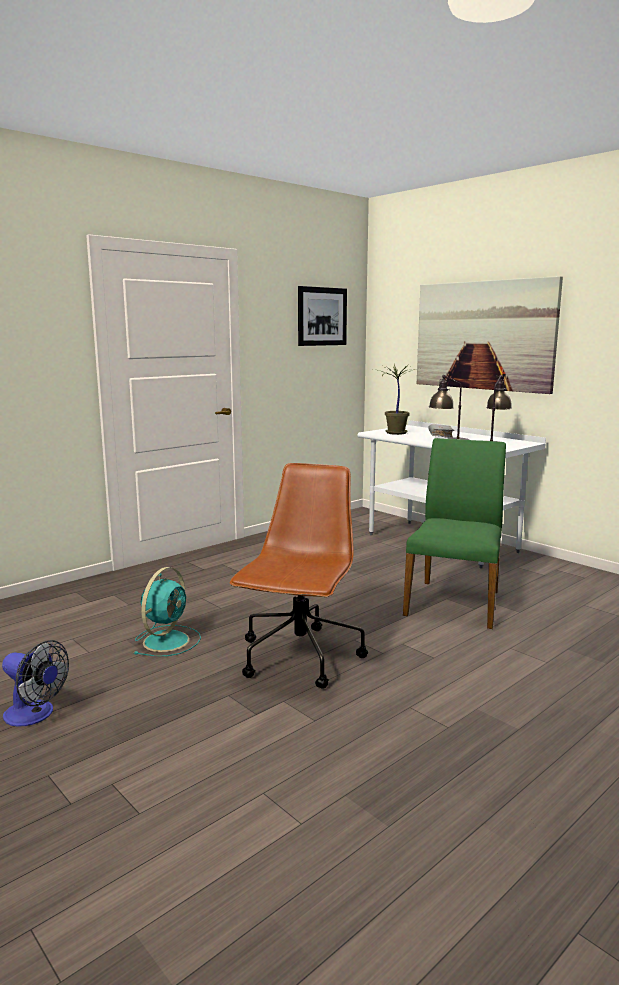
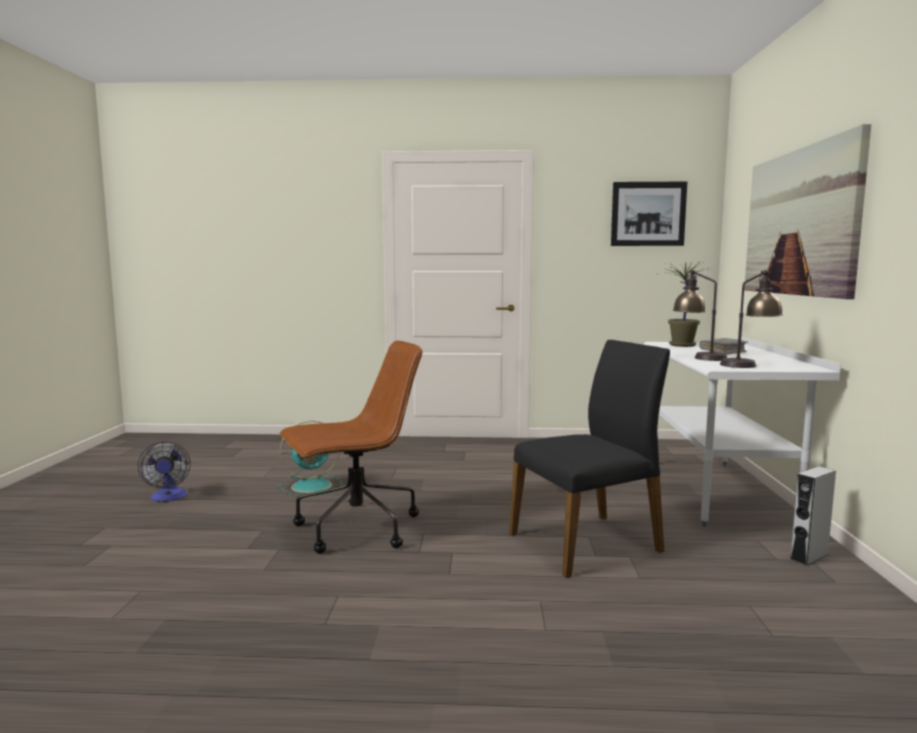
camera: 45 degrees right, 5 degrees down
(454, 602) = (587, 542): green chair -> black chair
(552, 568) = (809, 557): none -> grey speaker

